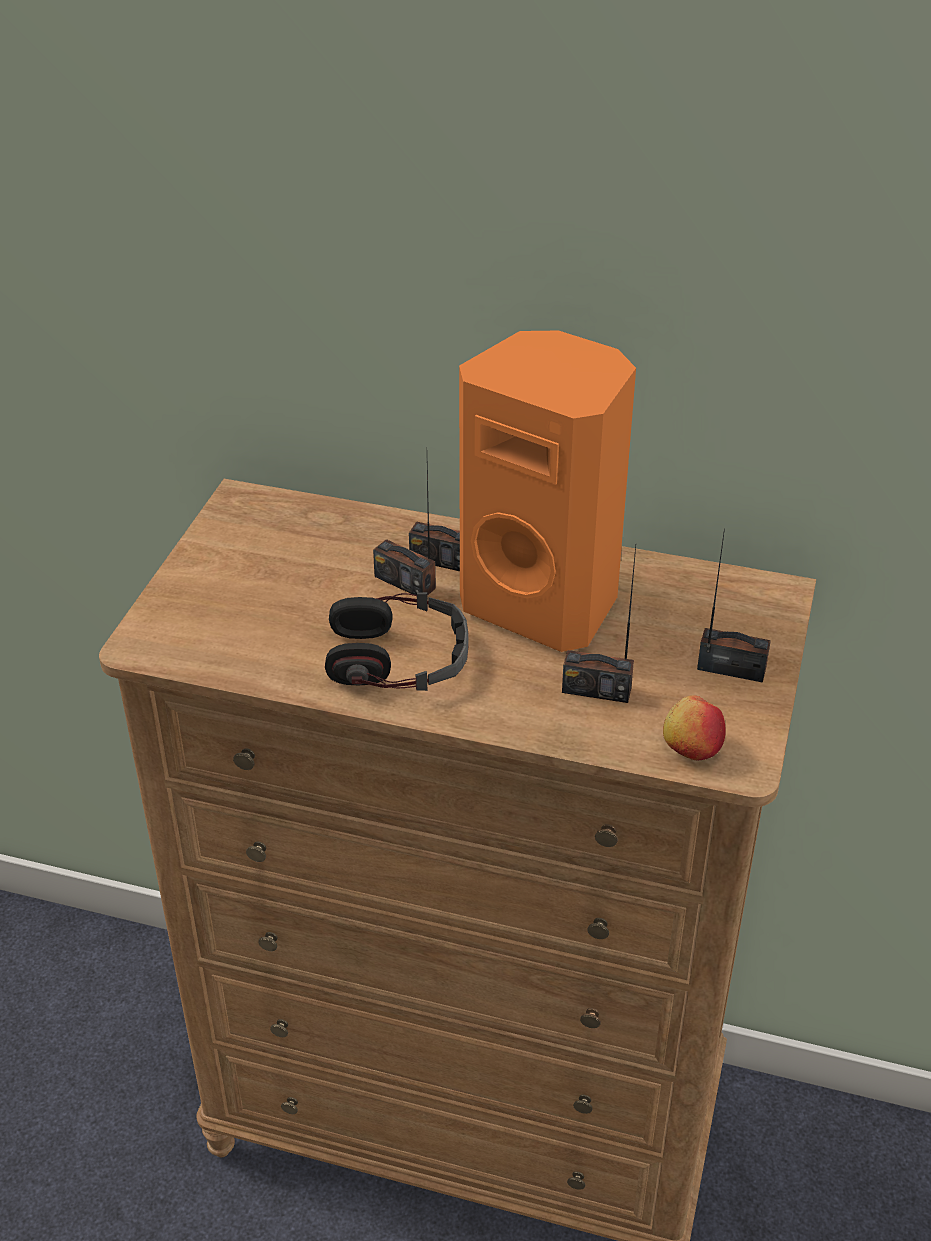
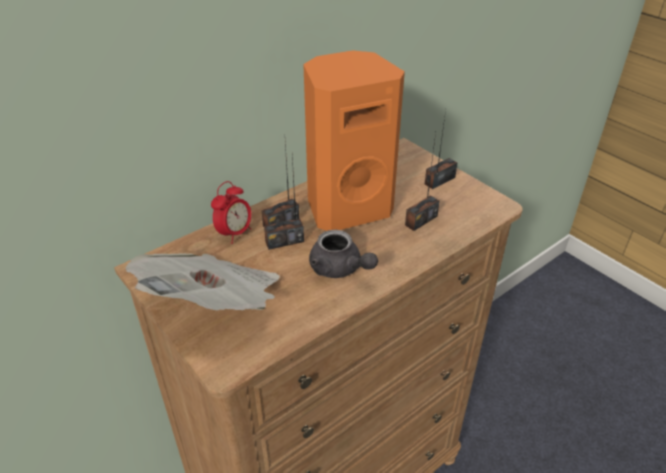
camera: 55 degrees left, 0 degrees up
(230, 587) = (216, 305): none -> newspaper
(377, 533) = (235, 233): none -> alarm clock
(398, 657) = (340, 269): headphones -> grey teapot
(691, 747) = (480, 213): apple -> none

